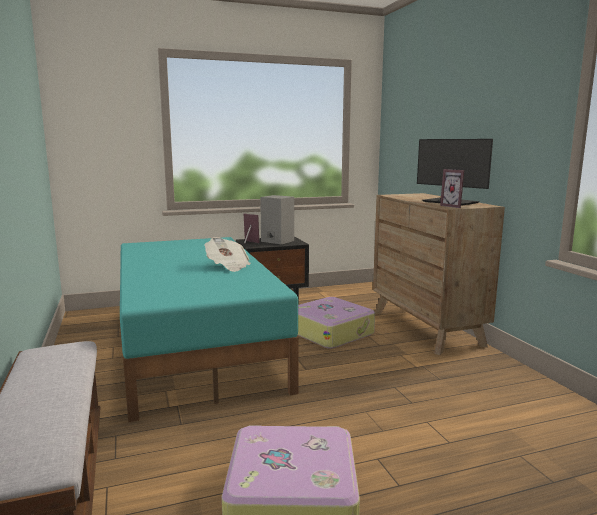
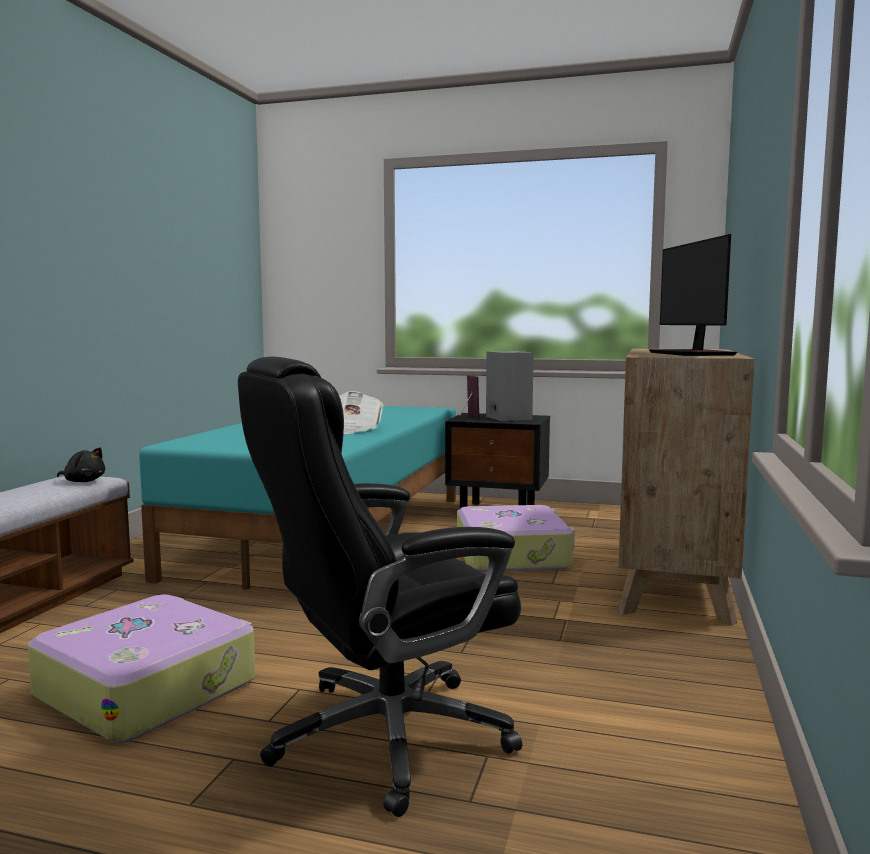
camera: 35 degrees right, 5 degrees down
(72, 352) = (83, 481): none -> black plush toy
(454, 206) = (661, 355): picture frame -> none
(466, 467) = (384, 737): none -> black office chair

